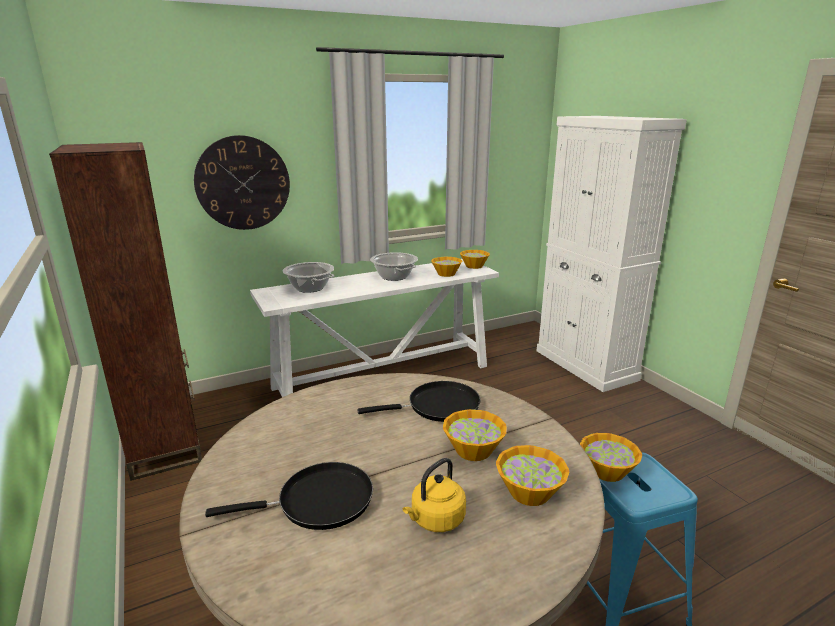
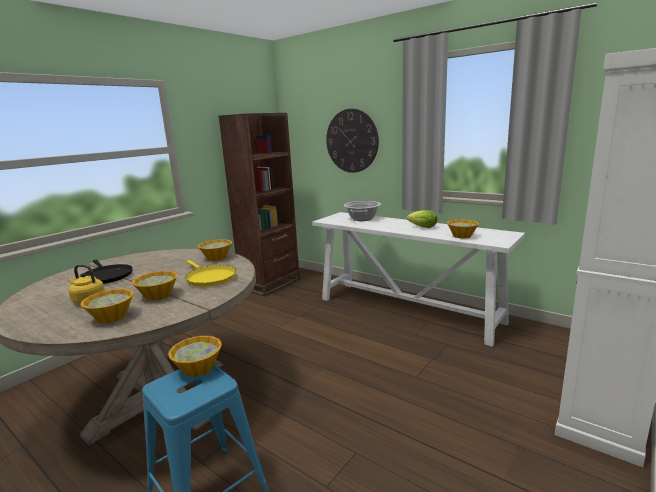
camera: 65 degrees right, 5 degrees down
(394, 277) = (423, 227): cooking pot -> lettuce
(438, 406) = (209, 278): black frying pan -> yellow frying pan
(474, 266) = (505, 238): bowl -> bowl (217, 258)

